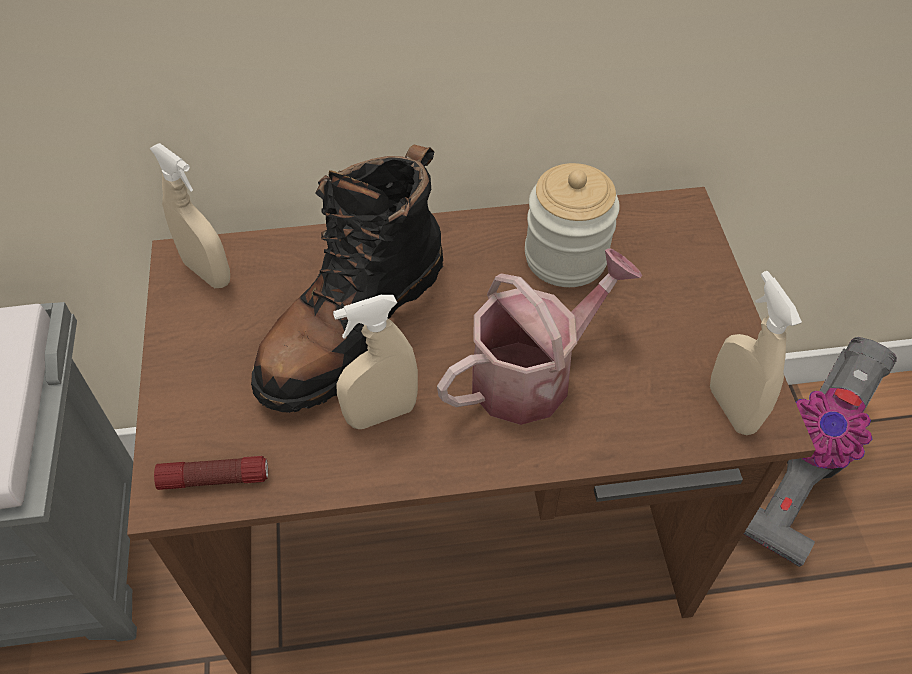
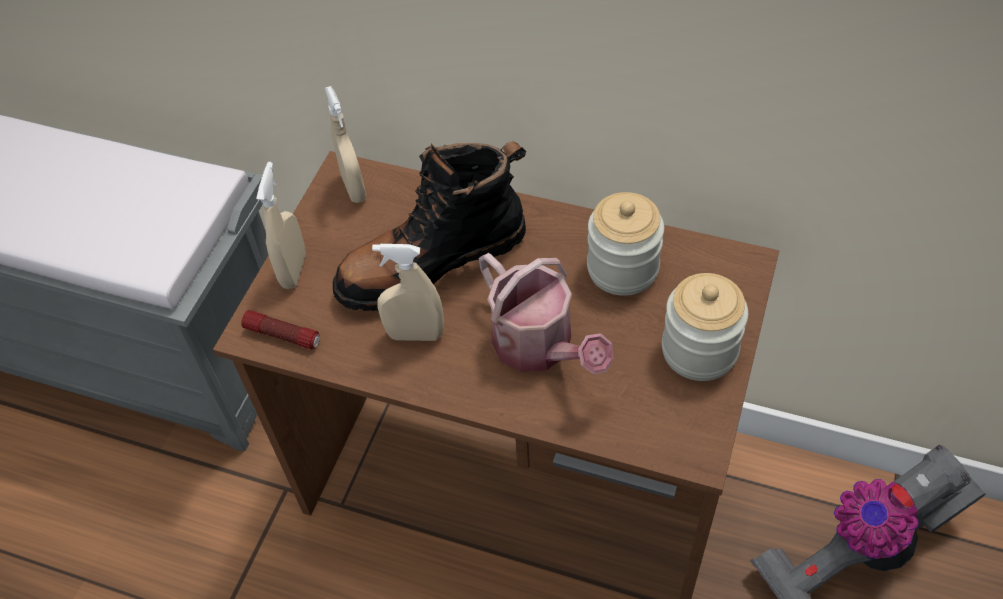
camera: 30 degrees right, 0 degrees up
(532, 373) = (540, 347): watering can -> watering can turned 60 degrees clockwise
(697, 313) = (699, 350): none -> jar
(731, 408) = (675, 433): beige spray bottle -> beige spray bottle (294, 270)

